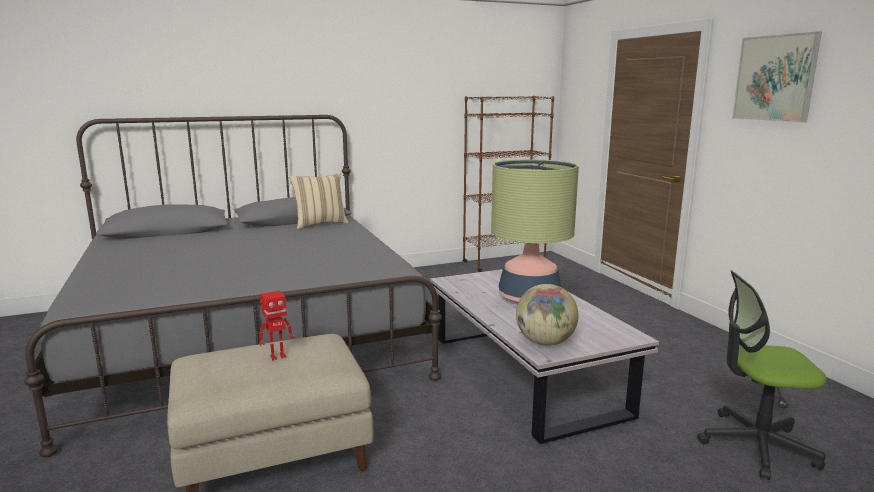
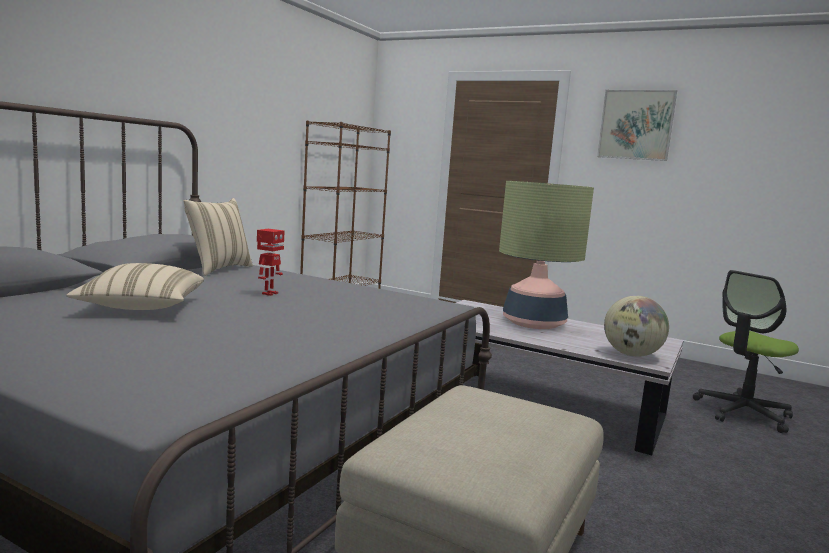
camera: 40 degrees left, 5 degrees down
(207, 249) = (142, 307): none -> beige pillow
(277, 356) = (483, 418): toy robot -> toy robot (269, 293)

